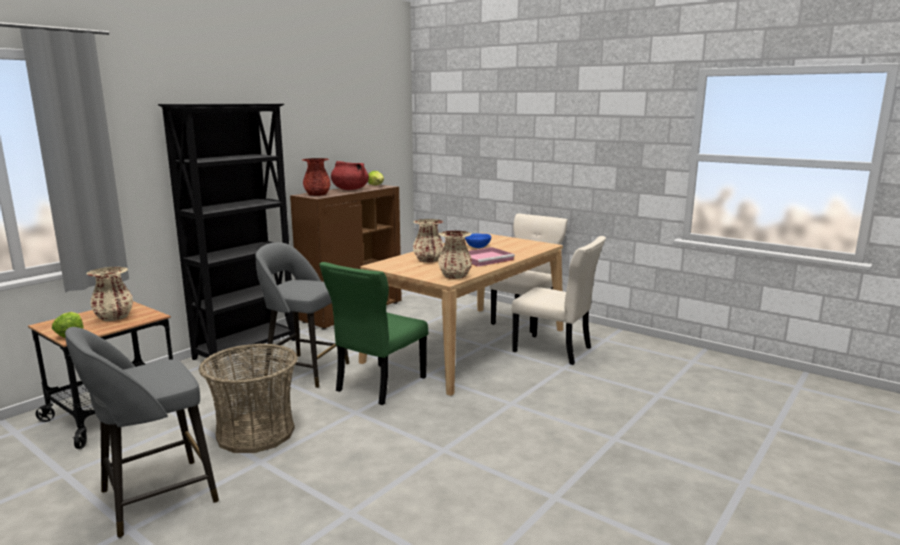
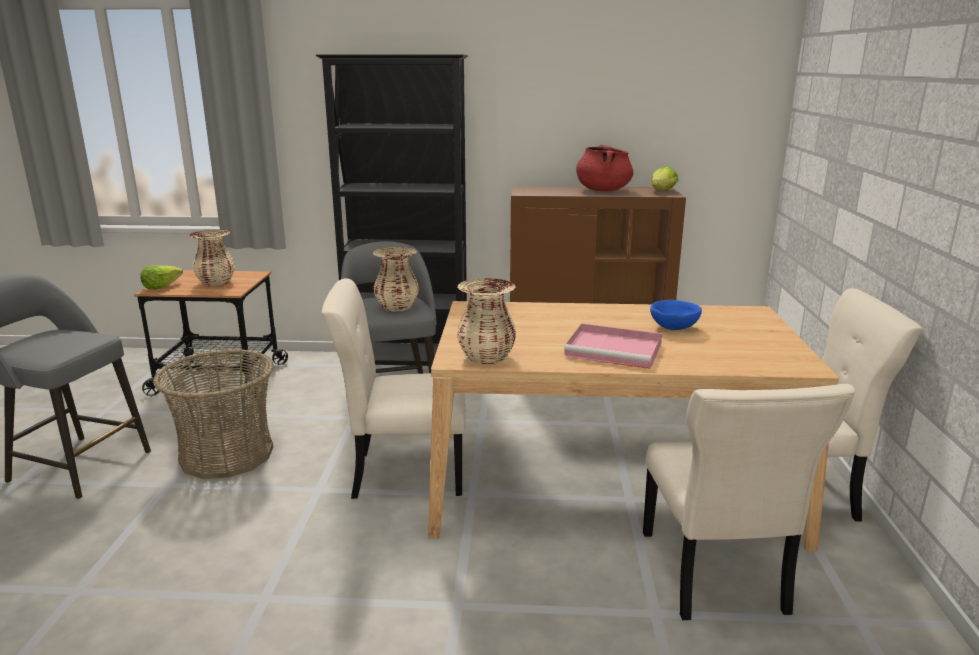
camera: 55 degrees right, 5 degrees up
(317, 194) = (537, 190): red vase -> none
(378, 385) = (403, 473): green chair -> beige chair
(428, 260) = (542, 322): beige vase -> beige vase (397, 307)

